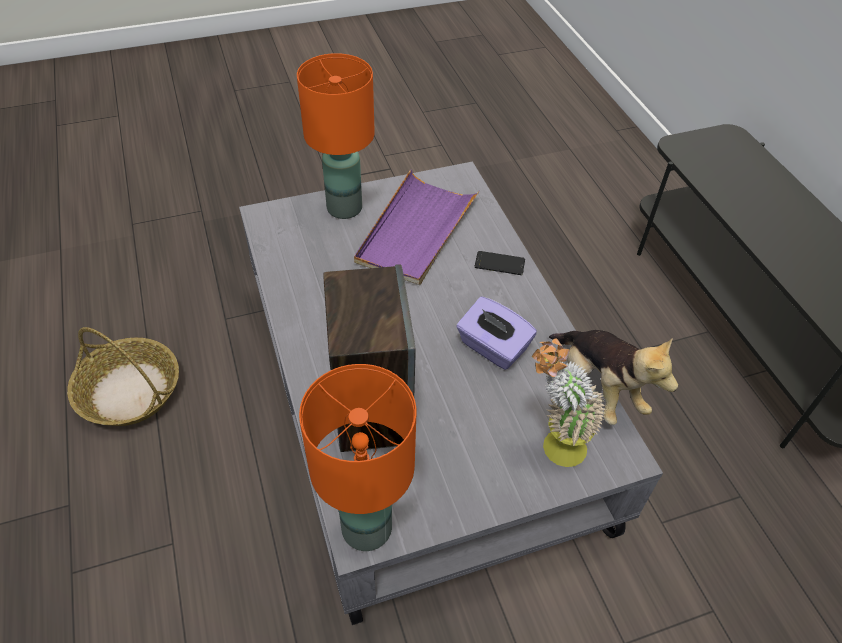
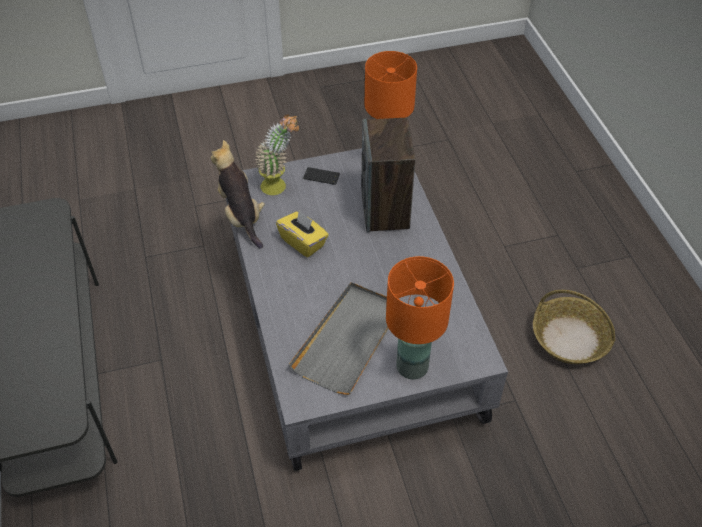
camera: 175 degrees left, 0 degrees up
(416, 231) = (348, 339): purple tray -> grey tray
(492, 348) = (303, 242): purple tissue box -> yellow tissue box
(499, 263) = (284, 306): phone -> phone (321, 176)

